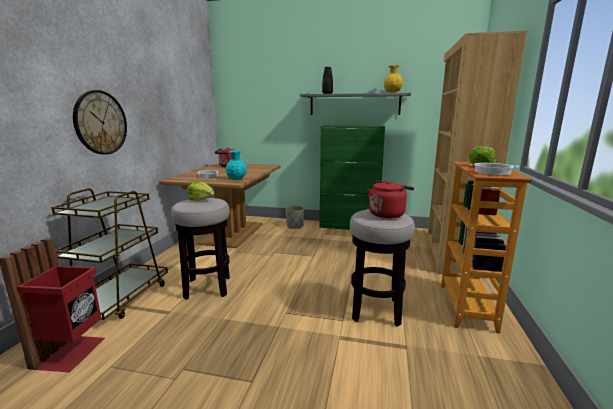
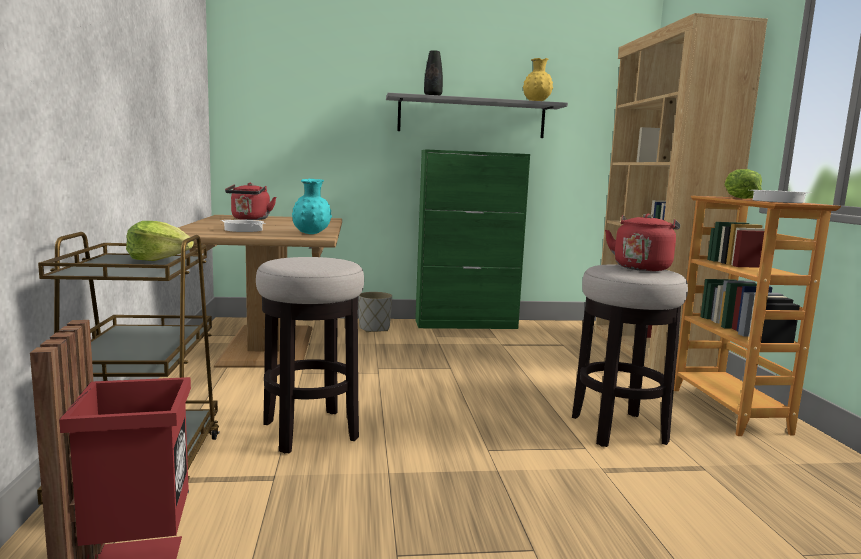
camera: 20 degrees left, 5 degrees down
(100, 123) = (89, 100): wall clock -> none
(201, 199) = (306, 258): lettuce -> lettuce (159, 259)

